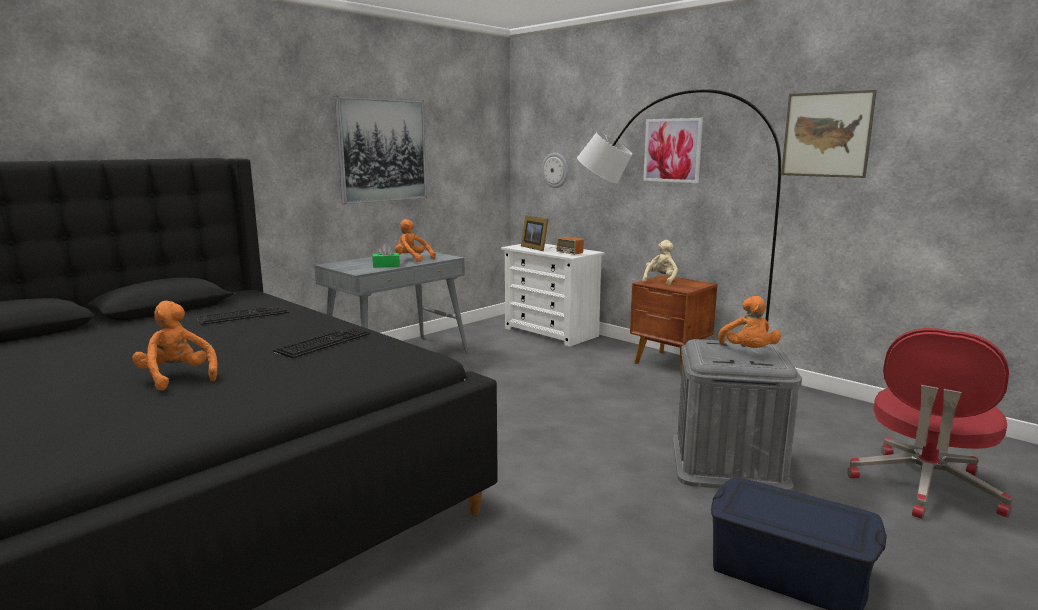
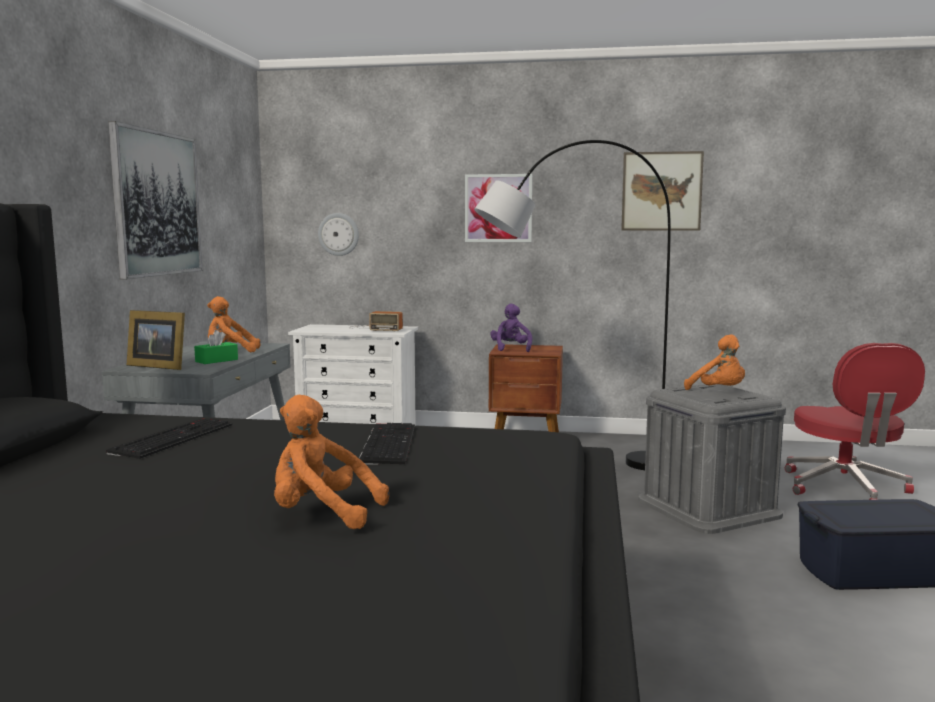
camera: 35 degrees left, 5 degrees down
(535, 248) = (332, 329): picture frame -> picture frame (158, 366)
(660, 281) = (511, 349): beige plush toy -> purple plush toy

